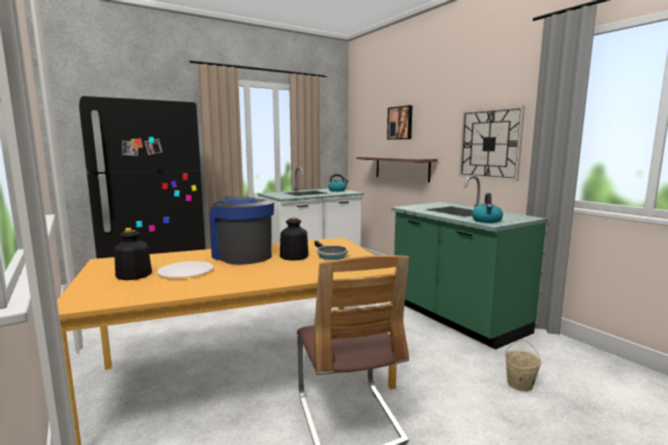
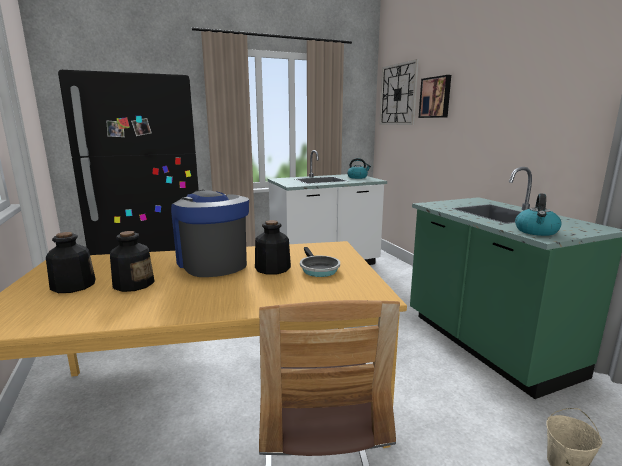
camera: 10 degrees right, 5 degrees up
(185, 271) = (133, 284): white plate -> bottle
(401, 168) = (434, 153): shelf -> none
(489, 144) = (550, 124): wall clock -> wall clock (398, 94)

